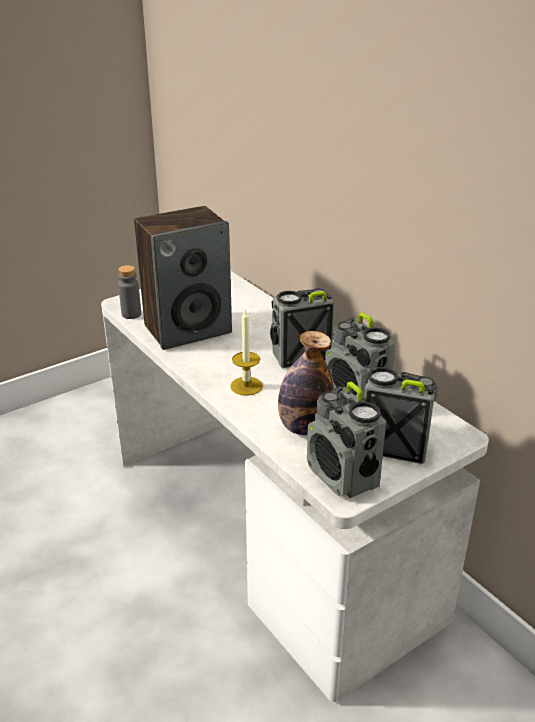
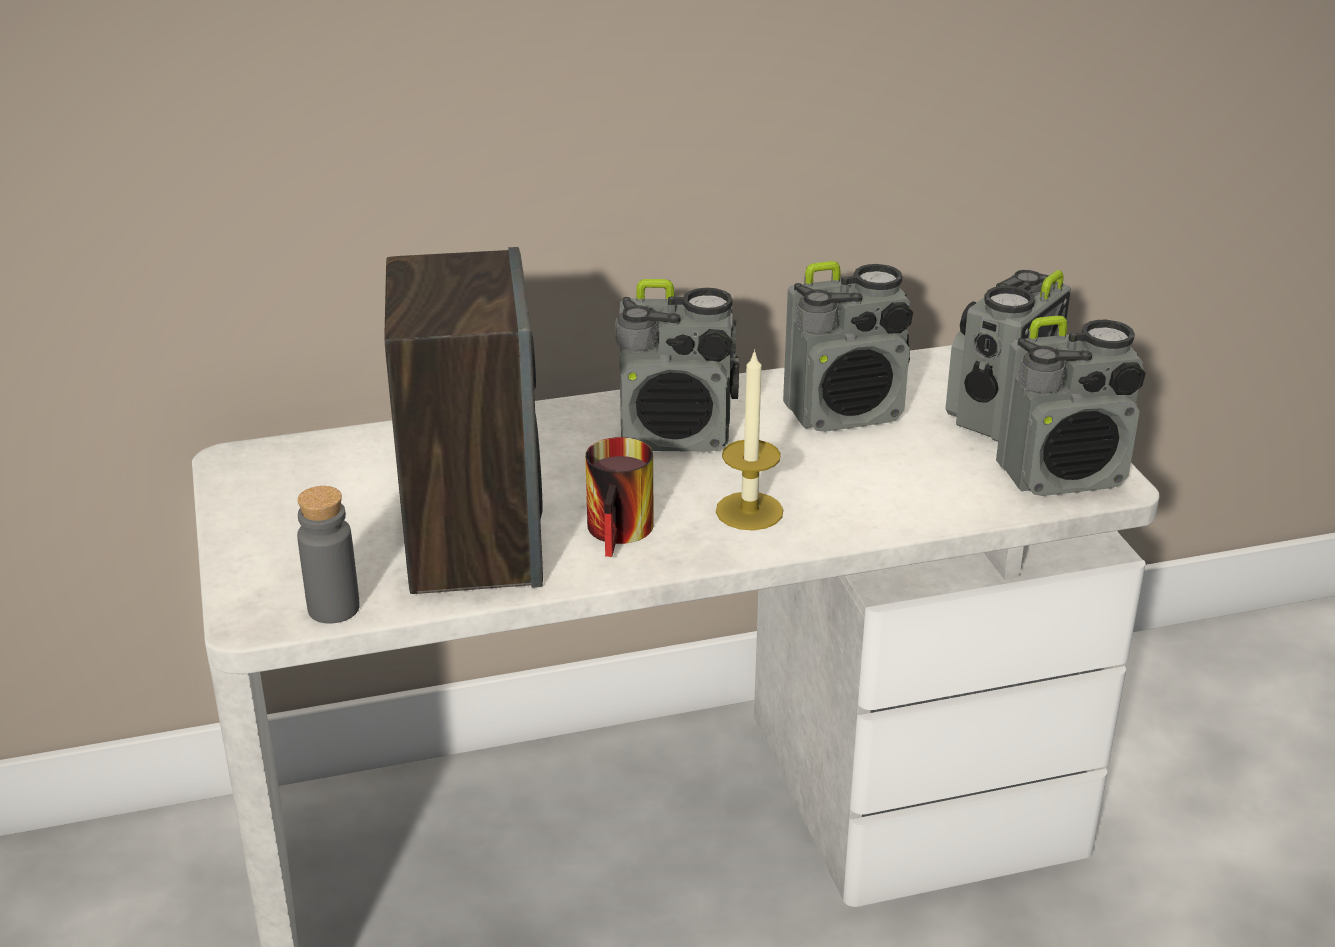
camera: 70 degrees left, 0 degrees up
(212, 359) = (624, 532): none -> mug
(299, 356) = (677, 435): radio -> radio turned 90 degrees counterclockwise
(304, 427) = (914, 480): bottle -> none

